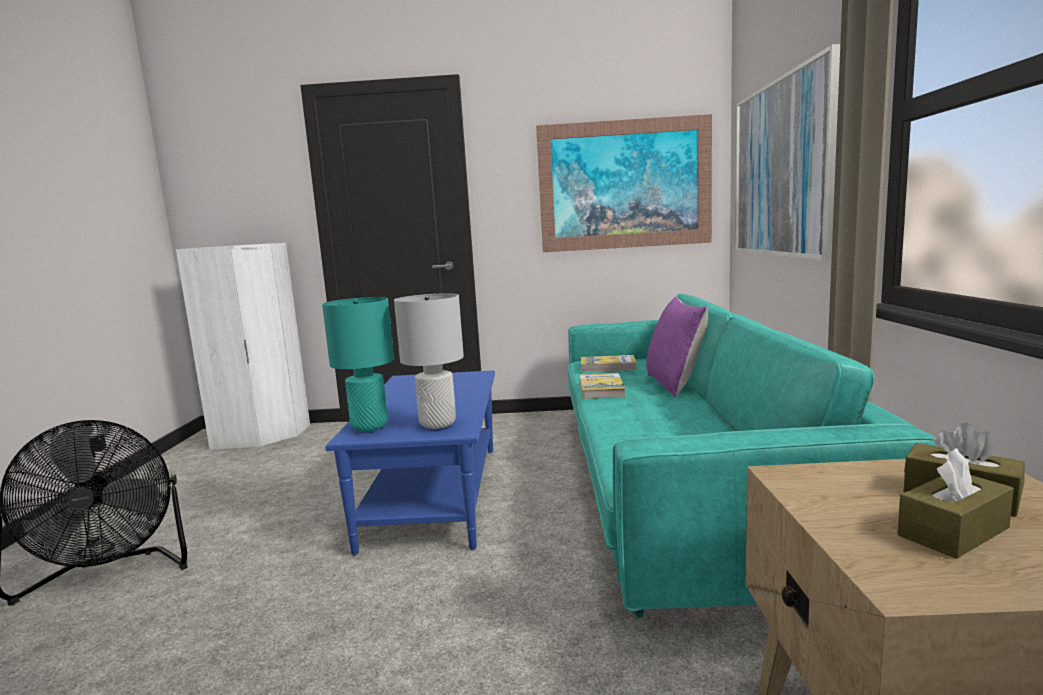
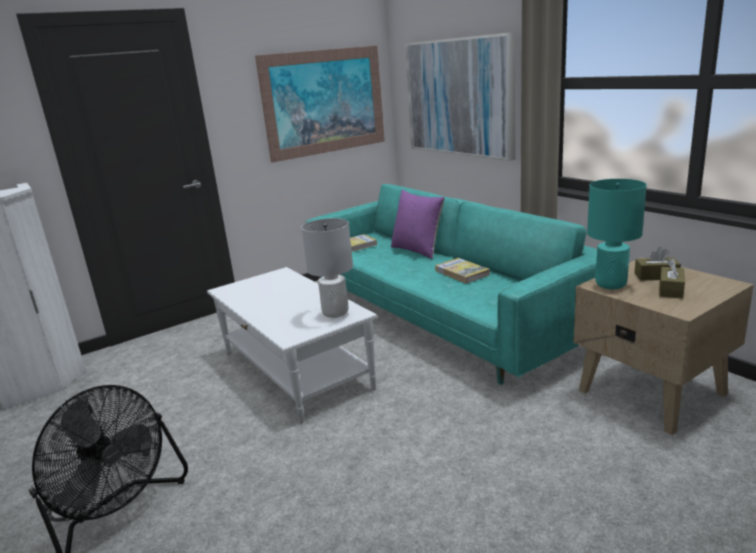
camera: 35 degrees left, 10 degrees up
(369, 428) = (289, 330): turquoise table lamp -> turquoise table lamp (610, 286)
(434, 495) = (296, 370): blue coffee table -> white coffee table
(601, 389) = (380, 264): book -> book (462, 273)

